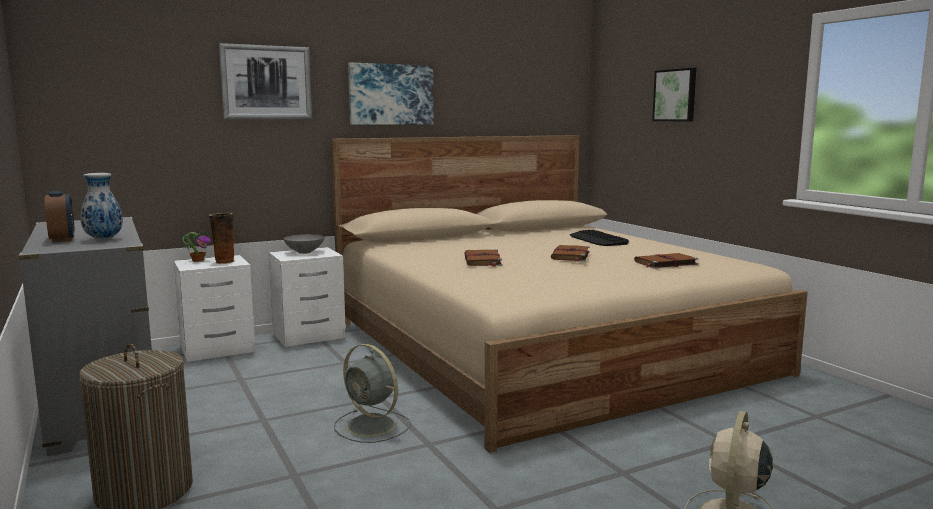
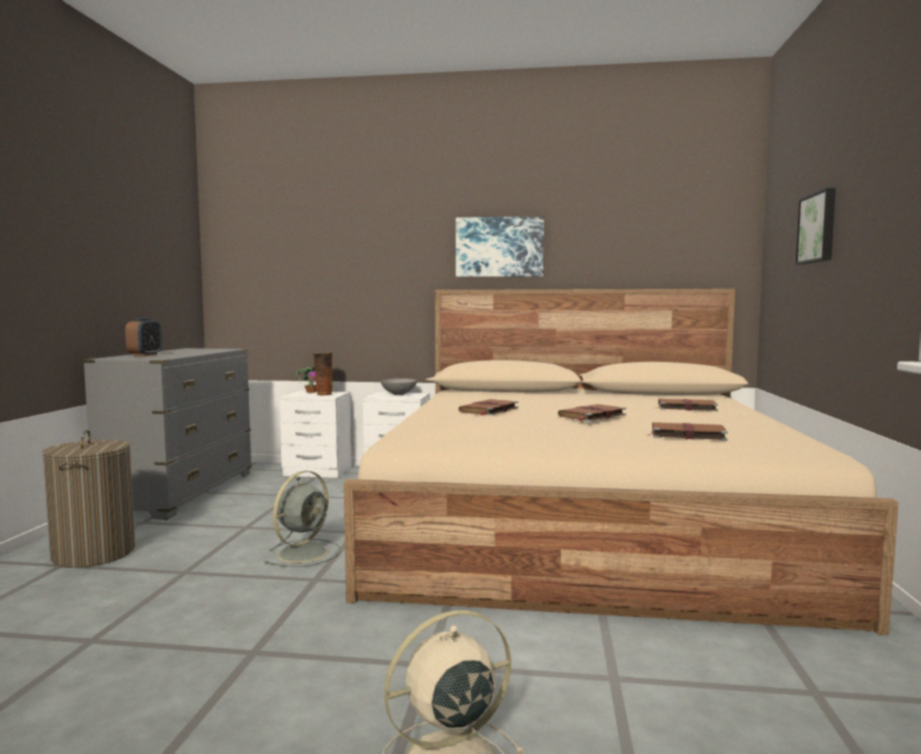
camera: 35 degrees right, 5 degrees down
(103, 239) = (162, 356): vase -> none
(266, 82) = (381, 240): picture -> none
(373, 426) = (304, 553): grey fan -> grey fan turned 135 degrees counterclockwise
(598, 239) = (685, 407): keyboard -> brown book

